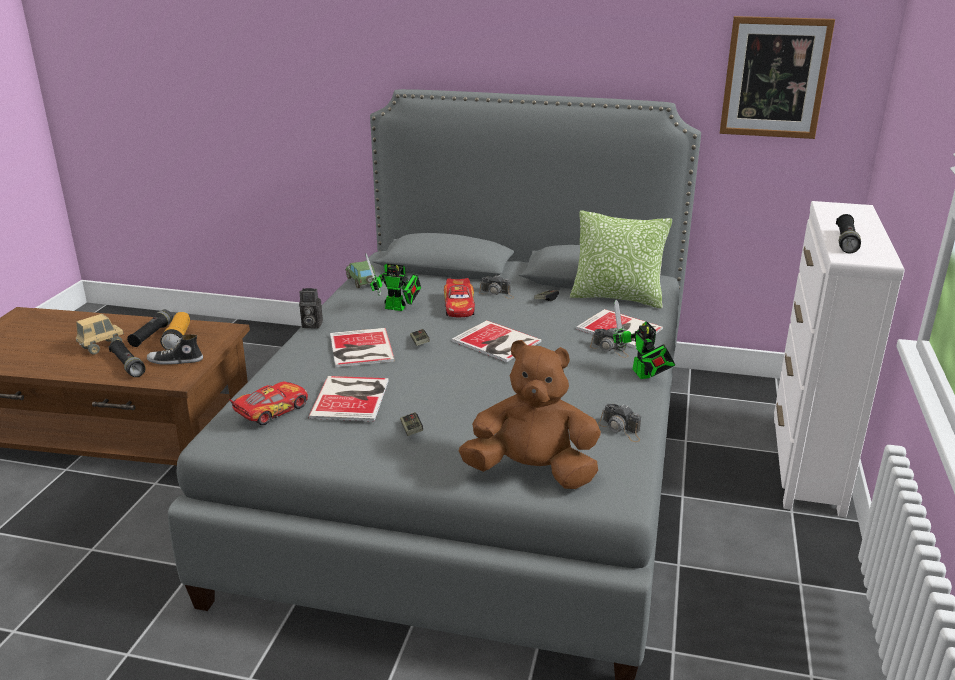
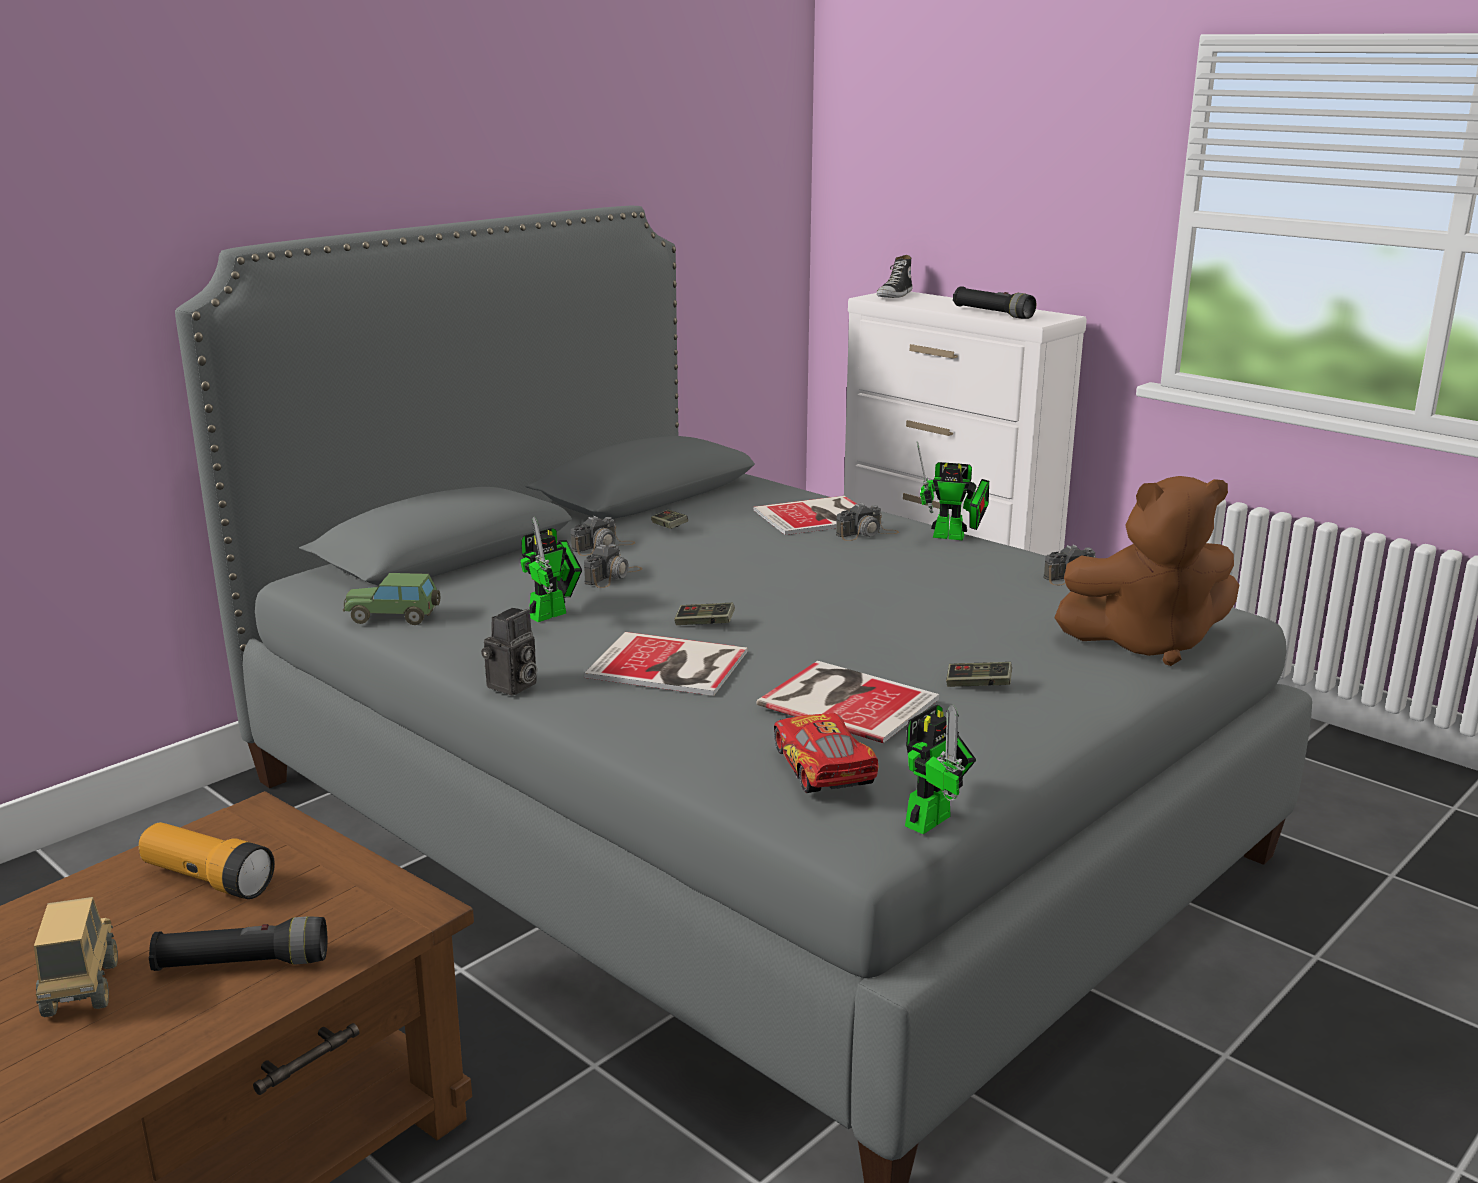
camera: 60 degrees left, 5 degrees down
(151, 335) = (128, 911): black flashlight -> none
(175, 361) = (313, 899): shoe -> shoe (895, 295)
(247, 451) = (932, 818): none -> toy robot
(459, 307) = (613, 576): toy car -> camera
(497, 342) = (770, 580): book -> none
(532, 472) = (1147, 643): brown plush toy -> brown plush toy turned 135 degrees counterclockwise
(617, 298) = (724, 495): pillow -> none
(774, 78) = (717, 156): picture -> none

